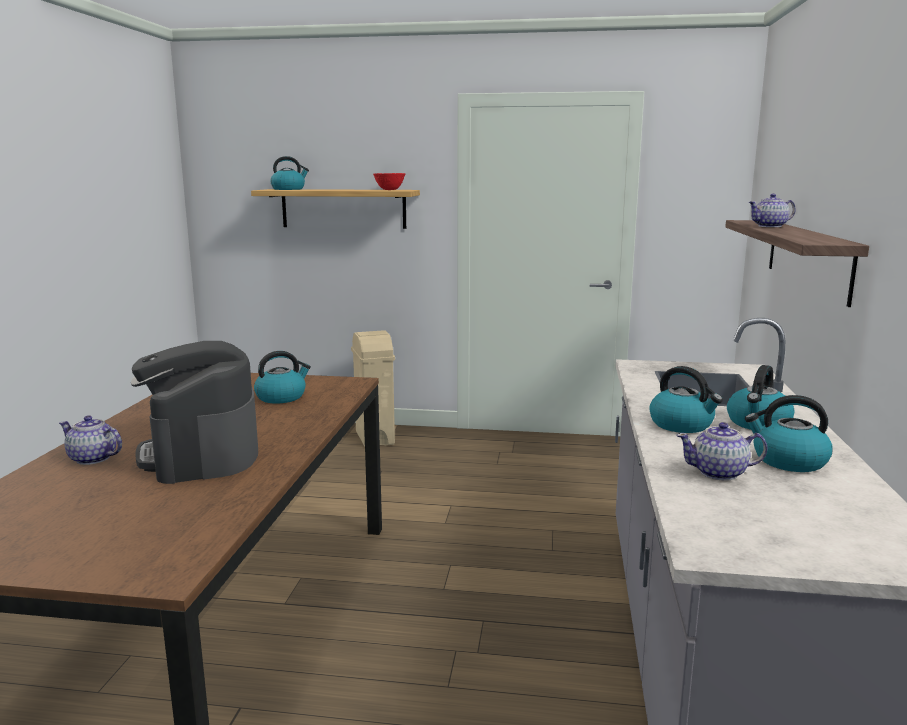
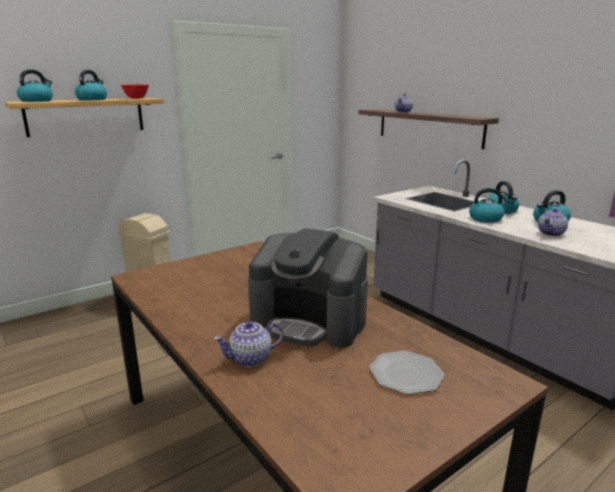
camera: 45 degrees left, 5 degrees up
(131, 522) = (405, 374): none -> plate
(281, 397) = (241, 271): kettle -> kettle (92, 99)

